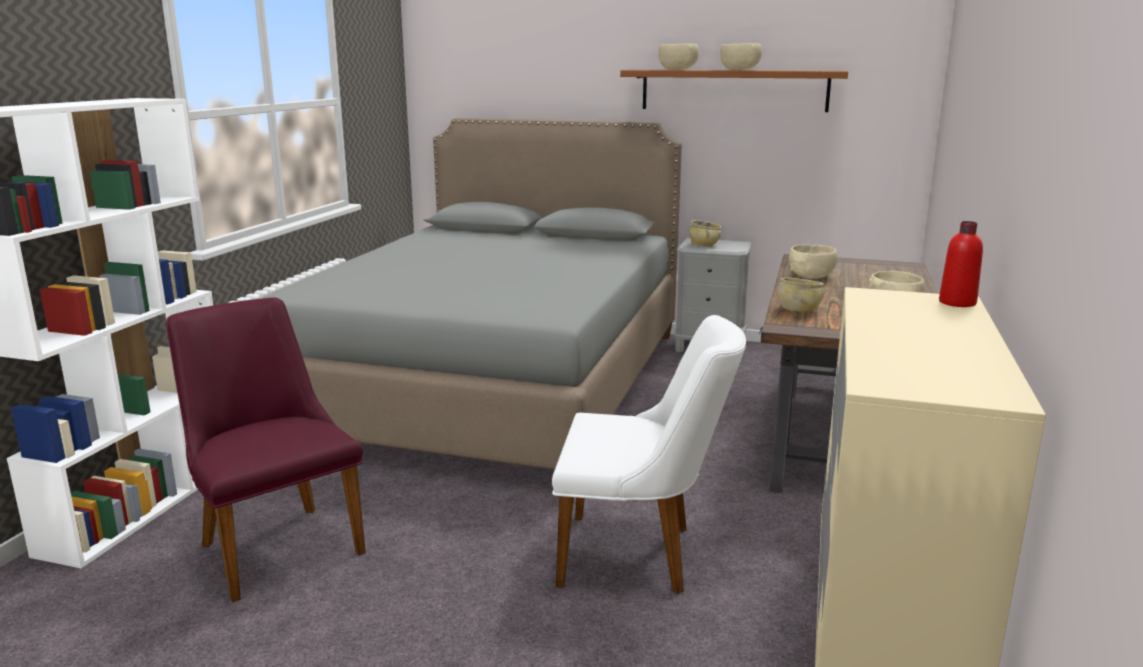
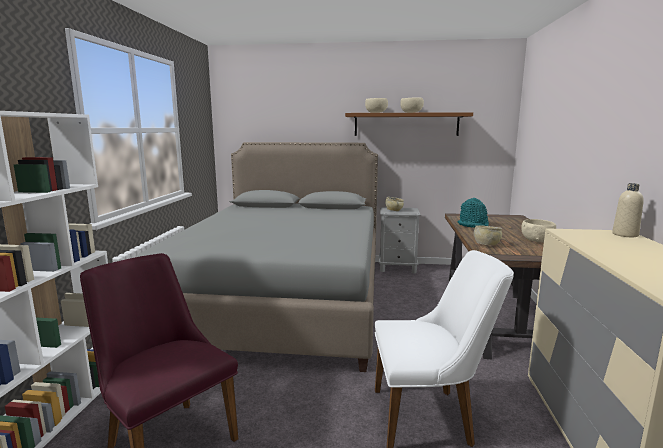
camera: 10 degrees left, 5 degrees down
(811, 276) = (473, 225): beige bowl -> turquoise hat
(957, 302) = (625, 235): red bottle -> beige bottle

